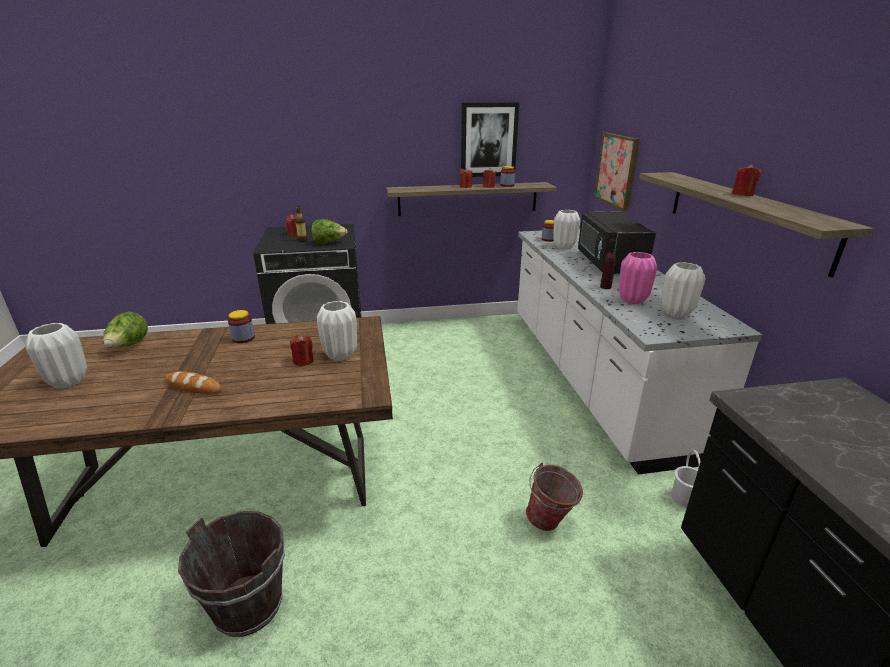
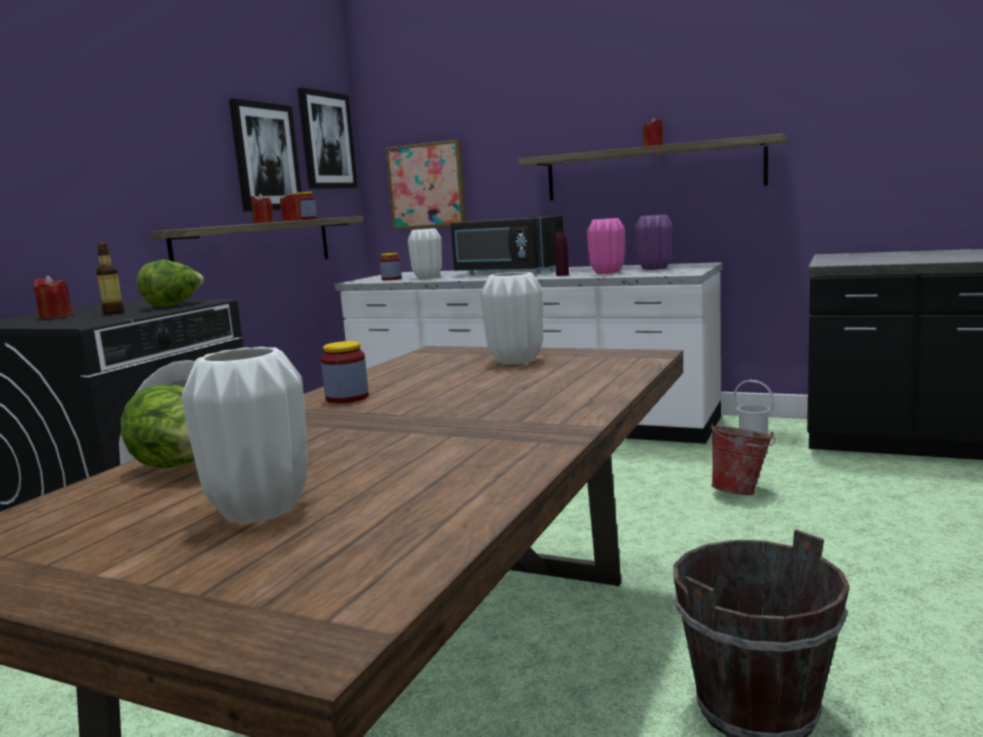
camera: 55 degrees left, 15 degrees down
(194, 386) = (480, 420): bread -> none
(303, 361) = (501, 373): red candle -> none
(556, 124) = (327, 140): none -> picture
(677, 313) = (654, 268): white vase -> purple vase

